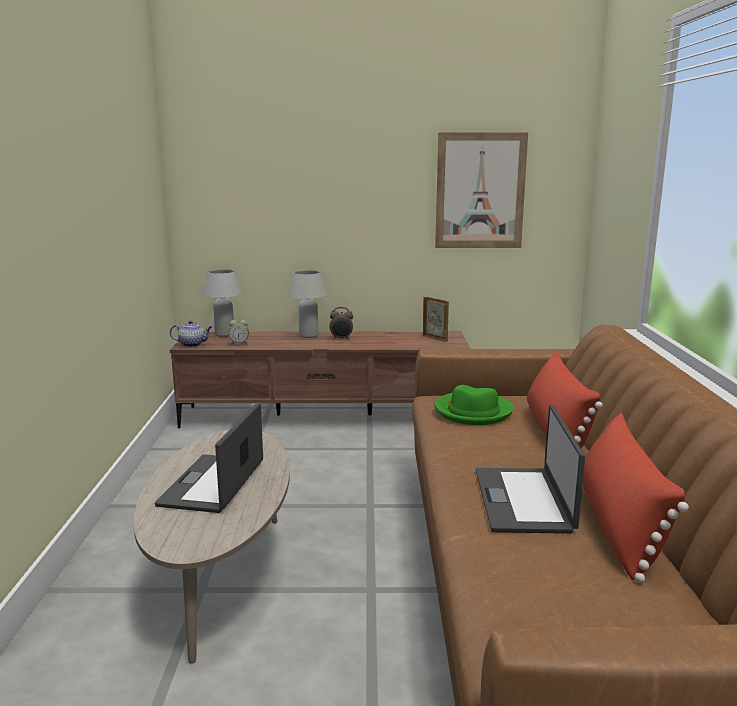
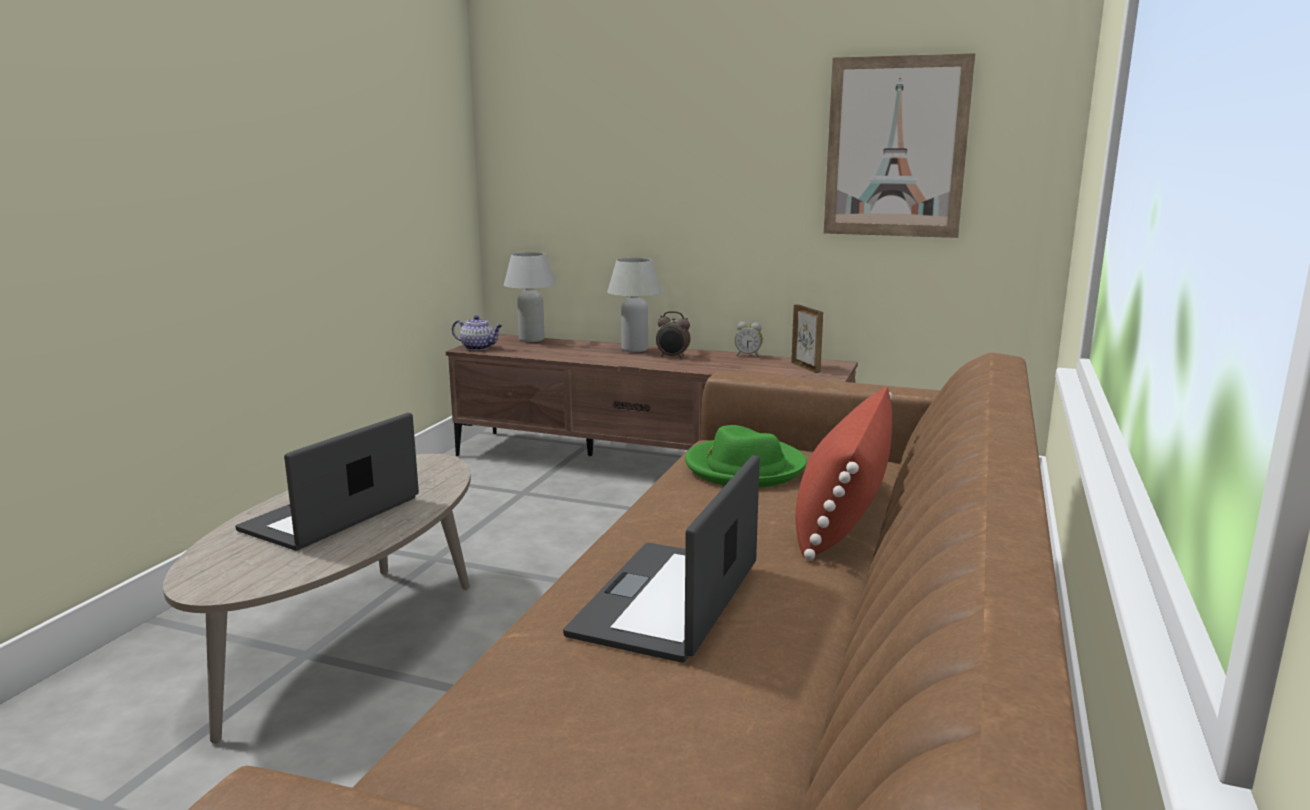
camera: 20 degrees right, 0 degrees up
(239, 344) = (535, 352): alarm clock -> alarm clock (748, 355)
(619, 525) = (780, 666): red pillow -> none

